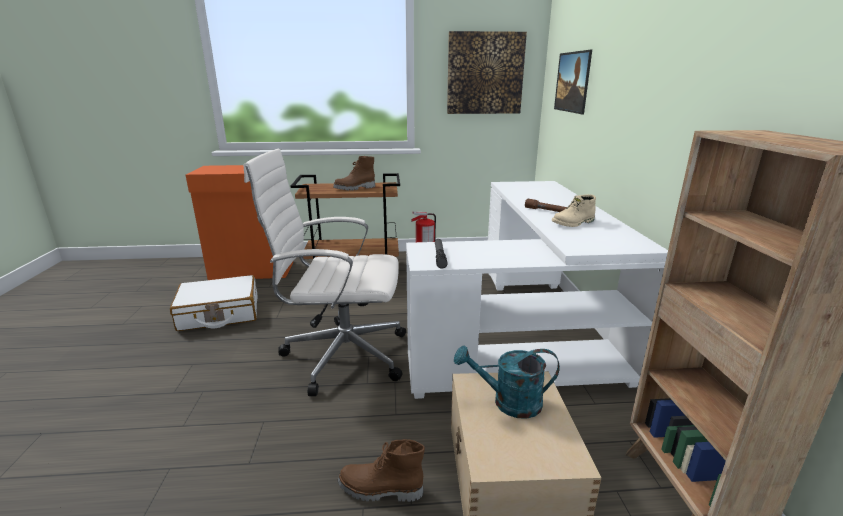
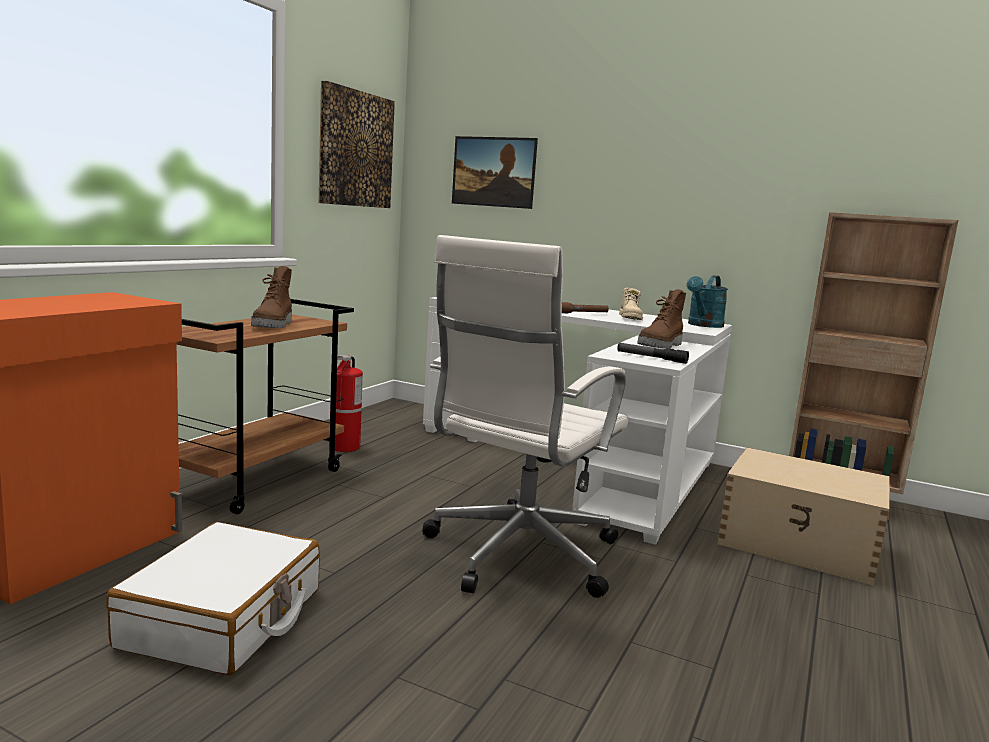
camera: 60 degrees left, 10 degrees down
(380, 490) = (794, 602): brown boot -> brown boot (661, 346)
(508, 402) = (788, 470): turquoise watering can -> turquoise watering can (703, 325)

